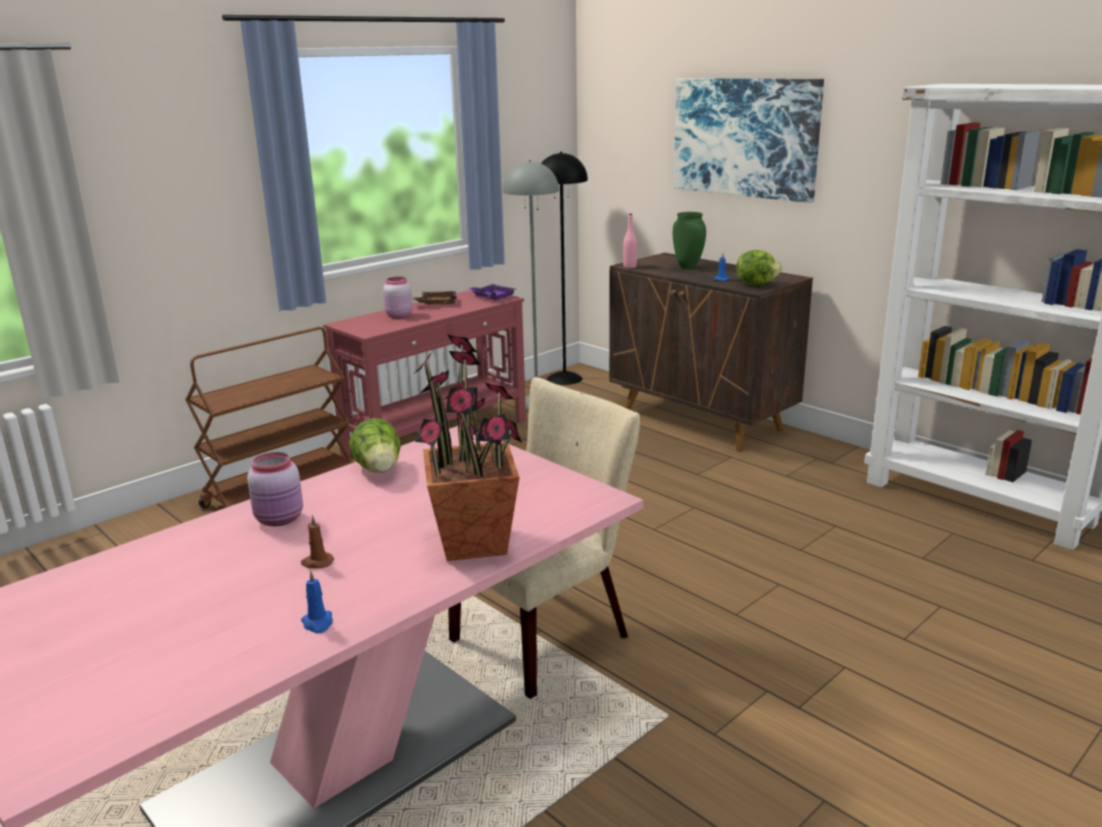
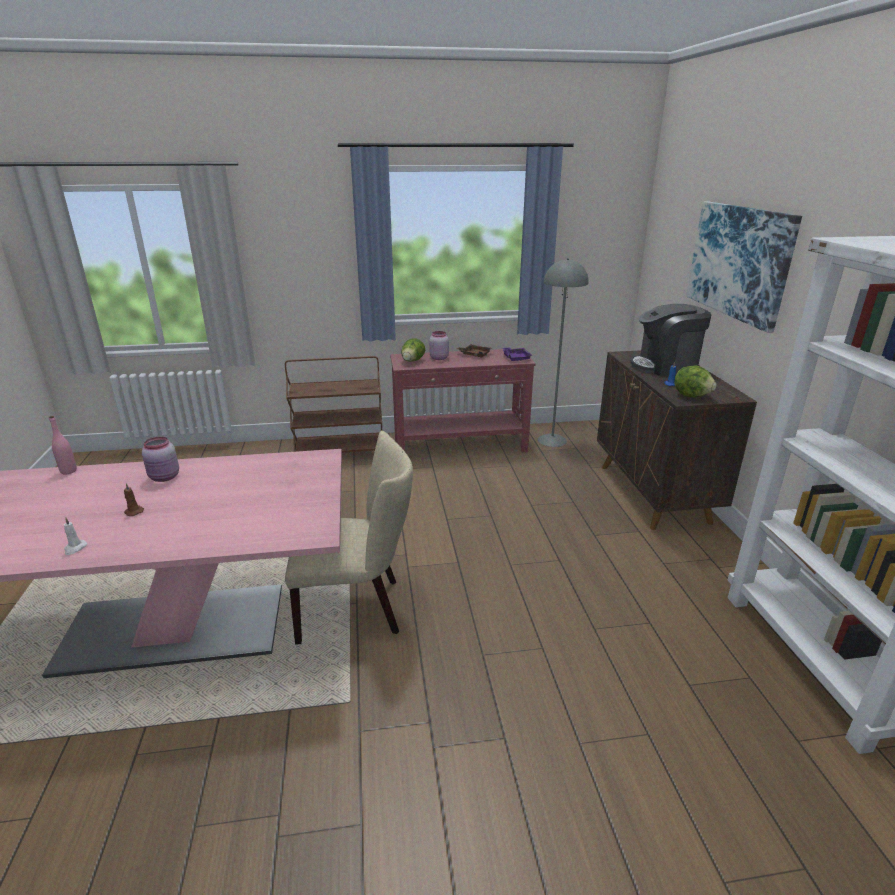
camera: 35 degrees right, 5 degrees up
(318, 623) = (75, 548): blue candle -> white candle
(379, 470) = (252, 464): lettuce -> lettuce (412, 361)
(474, 543) = (209, 534): potted plant -> none
(564, 378) = (593, 427): black floor lamp -> none
(629, 266) = (620, 356): pink bottle -> pink bottle (68, 471)
(688, 267) = (665, 366): green vase -> coffee machine

